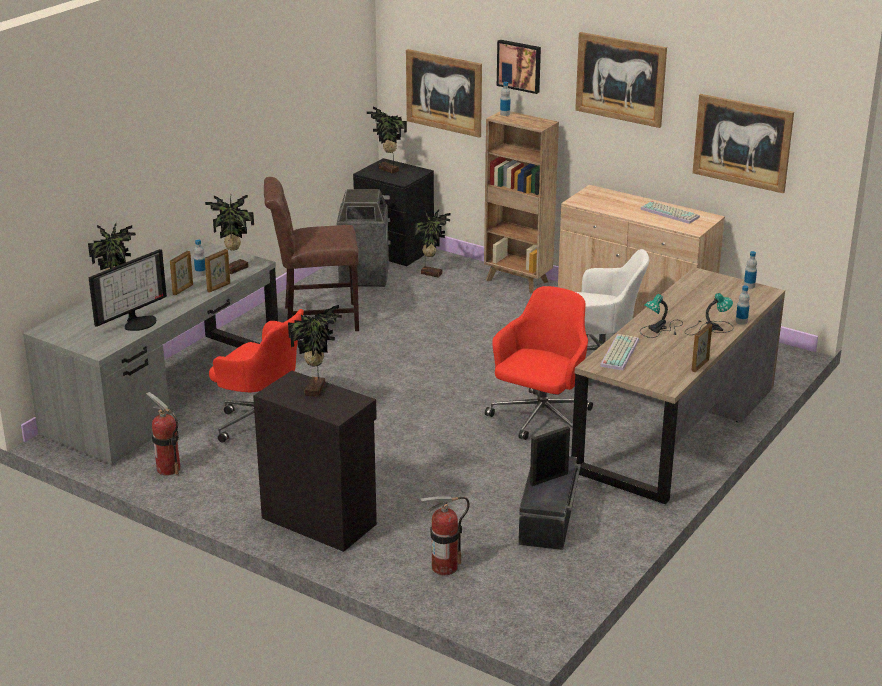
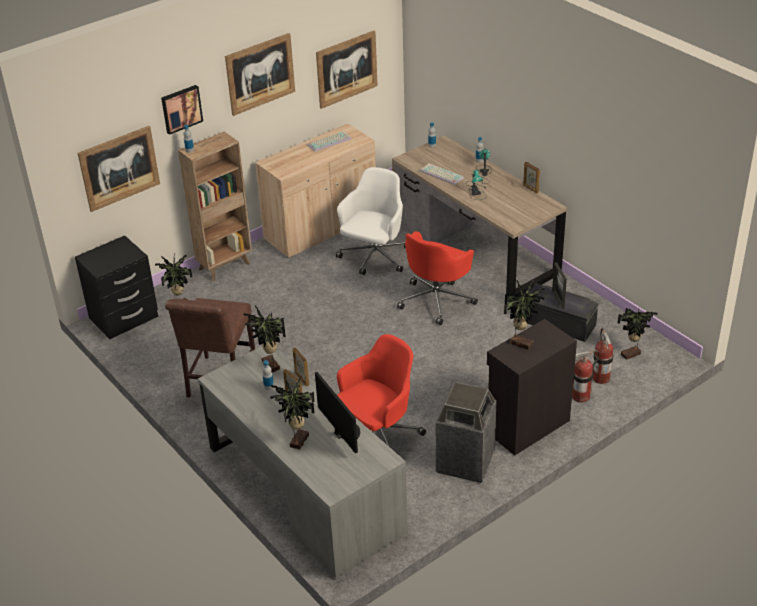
camera: 70 degrees left, 10 degrees up
(168, 469) = (425, 499): fire extinguisher -> fire extinguisher (580, 396)
(363, 277) = (161, 343): trash can -> trash can (465, 462)
(388, 170) = (105, 258): potted plant -> potted plant (632, 355)
(540, 419) = (437, 300): red office chair -> red office chair turned 105 degrees counterclockwise
(618, 352) = (500, 214): keyboard -> keyboard (440, 174)

